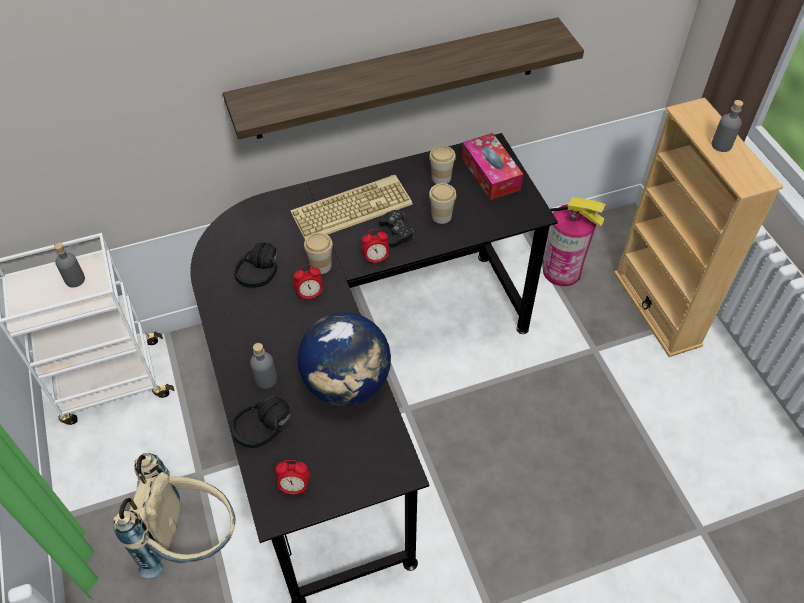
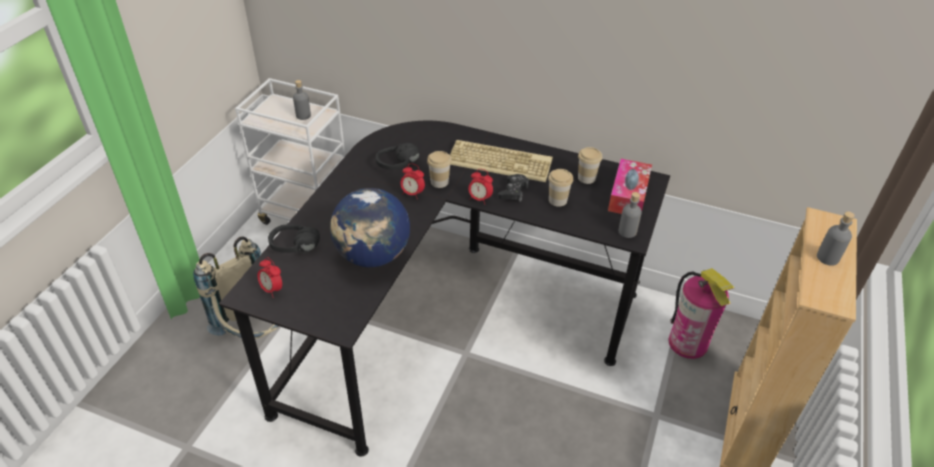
camera: 40 degrees right, 10 degrees down
(266, 379) = (329, 222): grey bottle -> grey bottle (627, 231)
(397, 79) = (584, 76): shelf -> none

